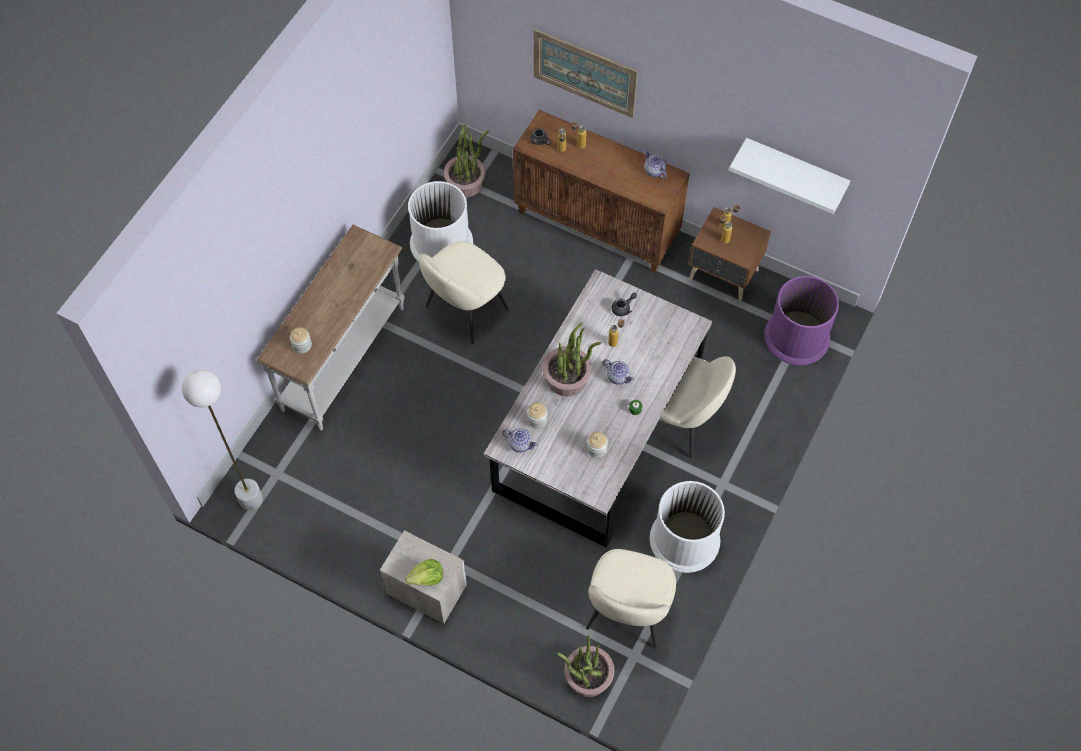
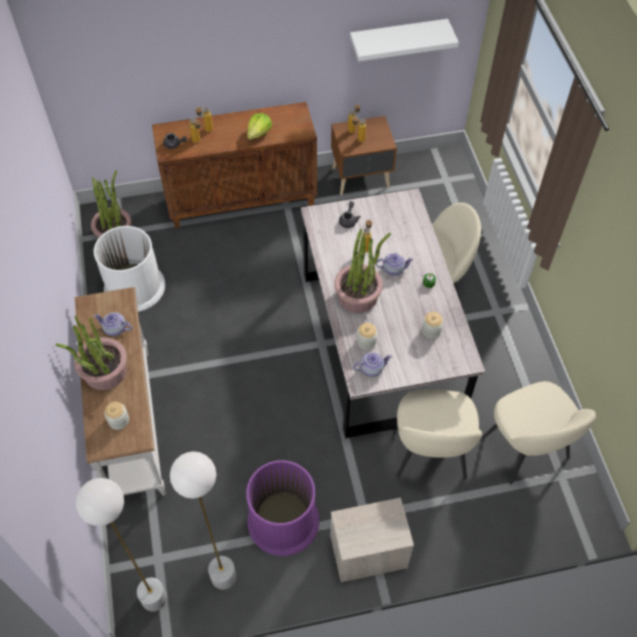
camera: 40 degrees left, 5 degrees down
(309, 523) = (223, 577): none -> white floor lamp
(427, 577) = (386, 534): lettuce -> lettuce (259, 133)
(465, 309) = (198, 322): beige chair -> beige chair (430, 454)
(585, 72) = (185, 57): picture -> none
(587, 677) = (546, 518): potted plant -> potted plant (104, 372)
(654, 171) = (279, 115): teapot -> teapot (115, 329)
(684, 539) = (511, 367): white trash can -> none
(797, 336) = (447, 185): purple trash can -> purple trash can (283, 520)

